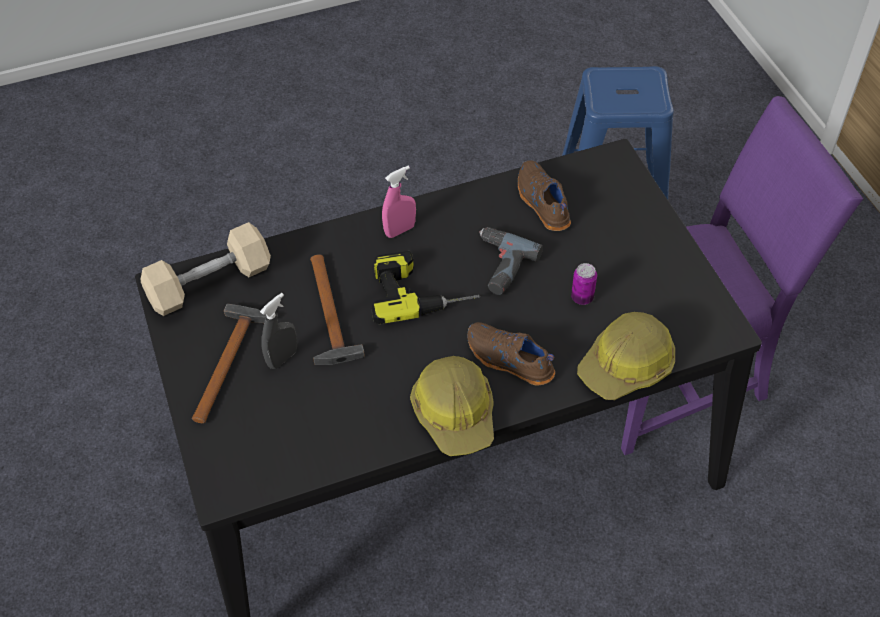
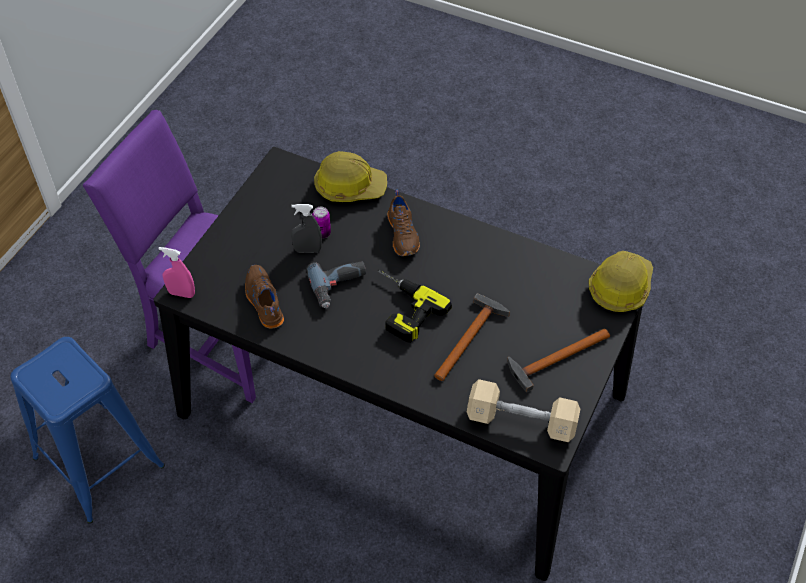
camera: 135 degrees left, 0 degrees up
(282, 358) = (523, 334): grey spray bottle -> grey spray bottle (307, 250)
(400, 230) = (366, 356): pink spray bottle -> pink spray bottle (181, 293)
(455, 412) = (462, 233): hard hat -> hard hat (620, 287)
(541, 203) = (263, 302): brown shoe -> brown shoe turned 135 degrees clockwise

